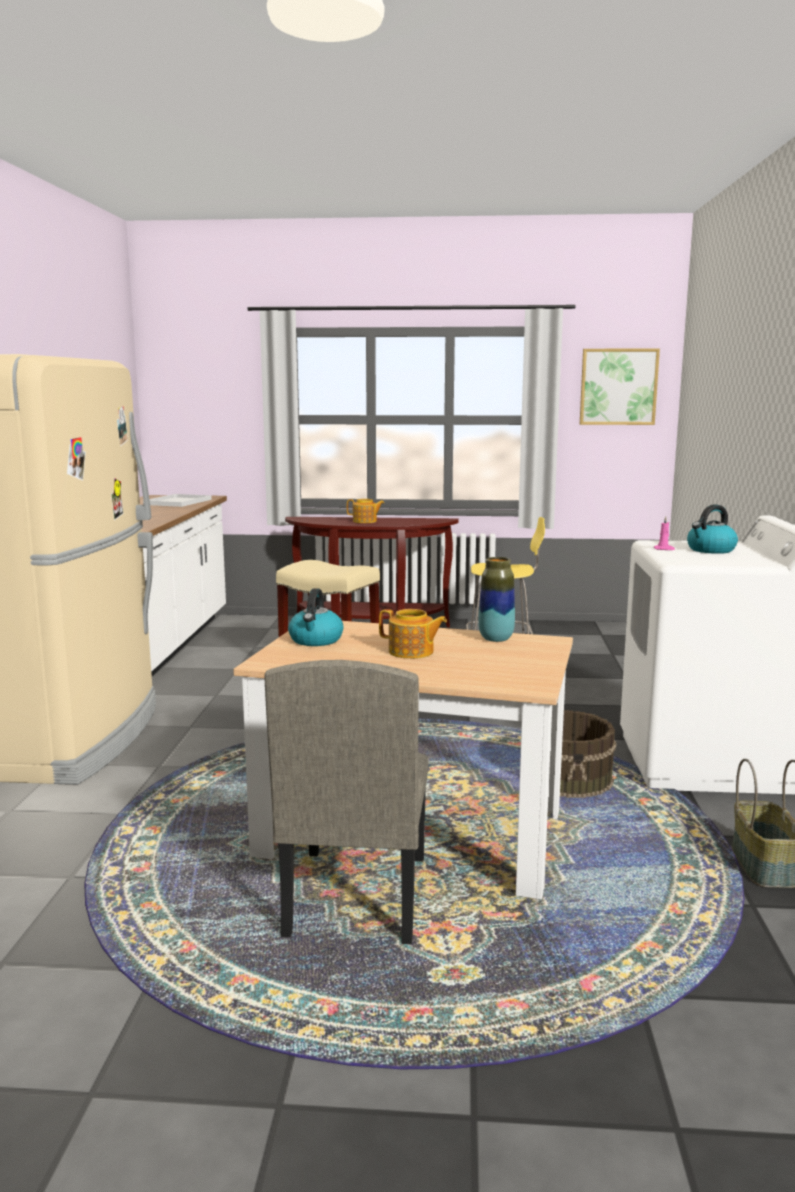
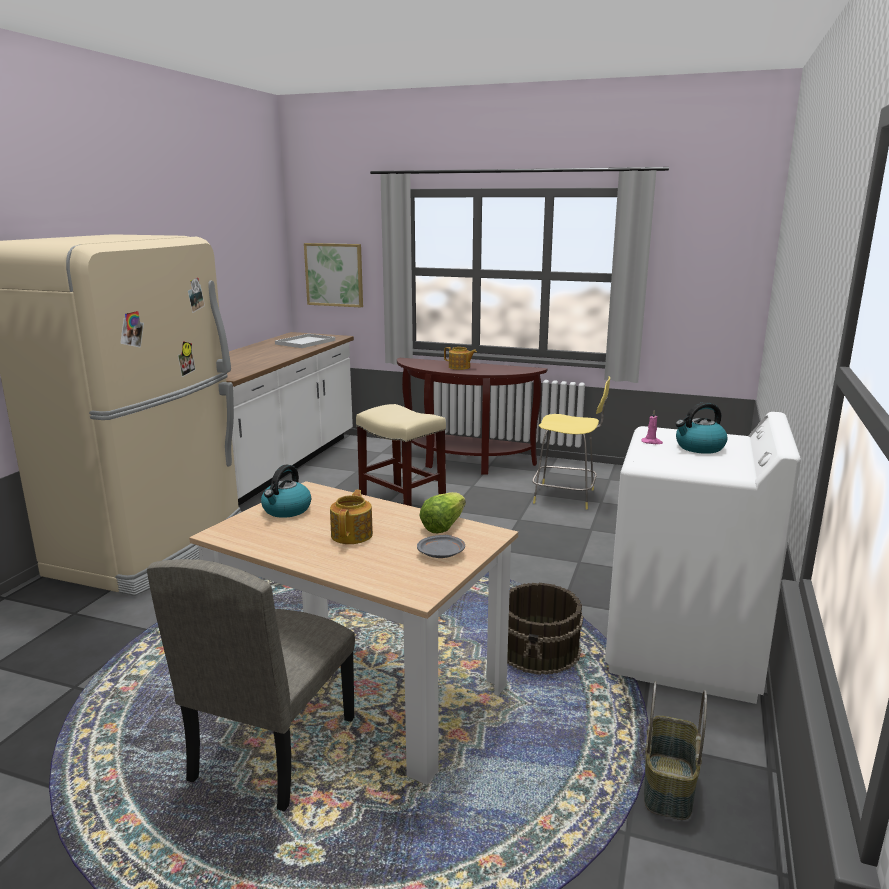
camera: 15 degrees right, 5 degrees up
(411, 652) = (352, 534): teapot -> teapot turned 120 degrees counterclockwise
(496, 639) = (443, 526): vase -> lettuce
(519, 658) = (441, 554): none -> grey plate
(618, 387) = (711, 248): picture -> picture (334, 274)

